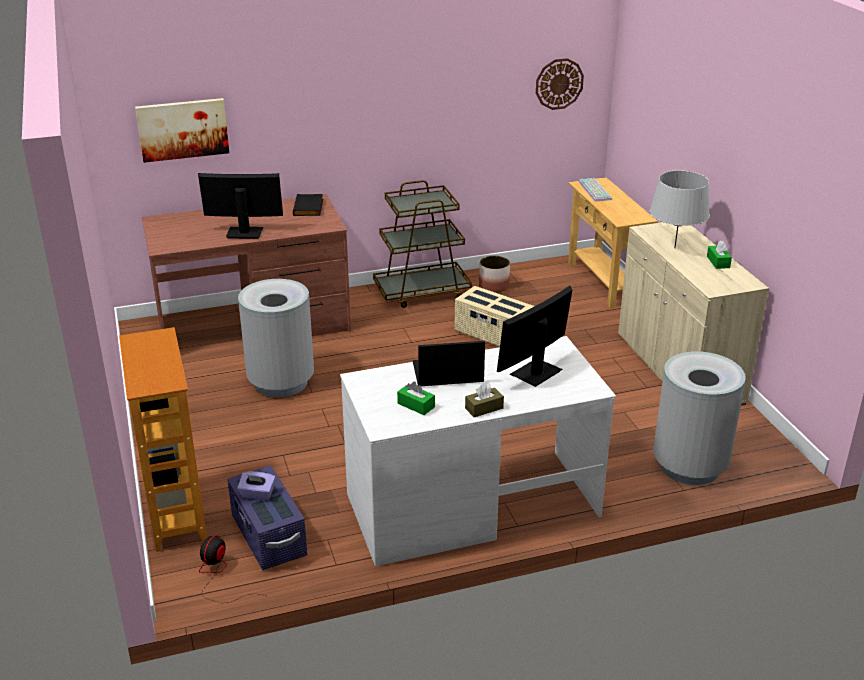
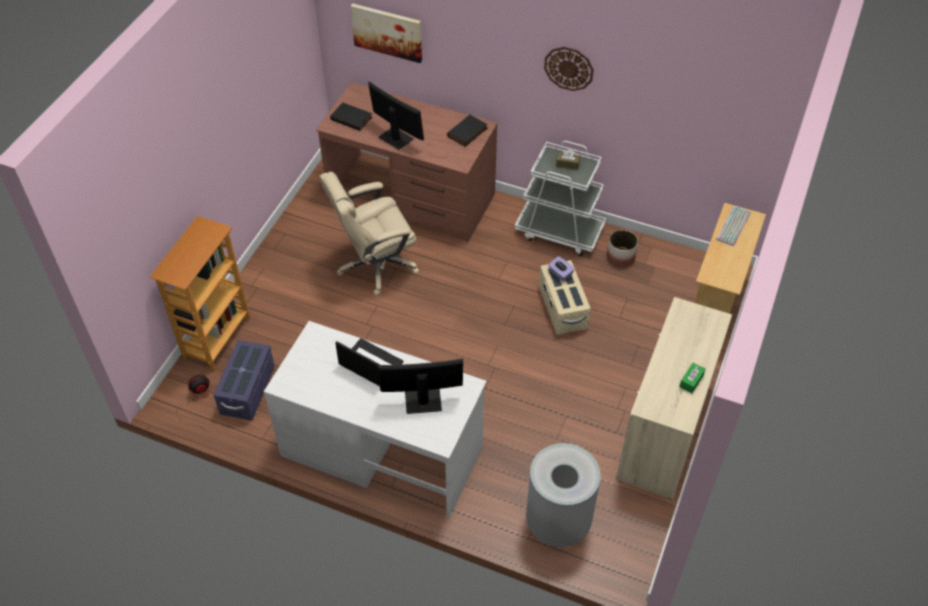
camera: 40 degrees right, 20 degrees up
(178, 236) = (352, 118): none -> black book
(257, 494) = (240, 364): purple tissue box -> purple tissue box (560, 274)
(281, 382) = (375, 264): grey trash can -> beige office chair
(416, 405) = (320, 379): green tissue box -> none
(422, 292) = (559, 232): brown cart -> white cart
(484, 408) = (355, 410): brown tissue box -> brown tissue box (567, 164)
(559, 84) = (735, 117): wall clock -> wall clock (568, 68)
(675, 248) = (678, 343): grey table lamp -> none

